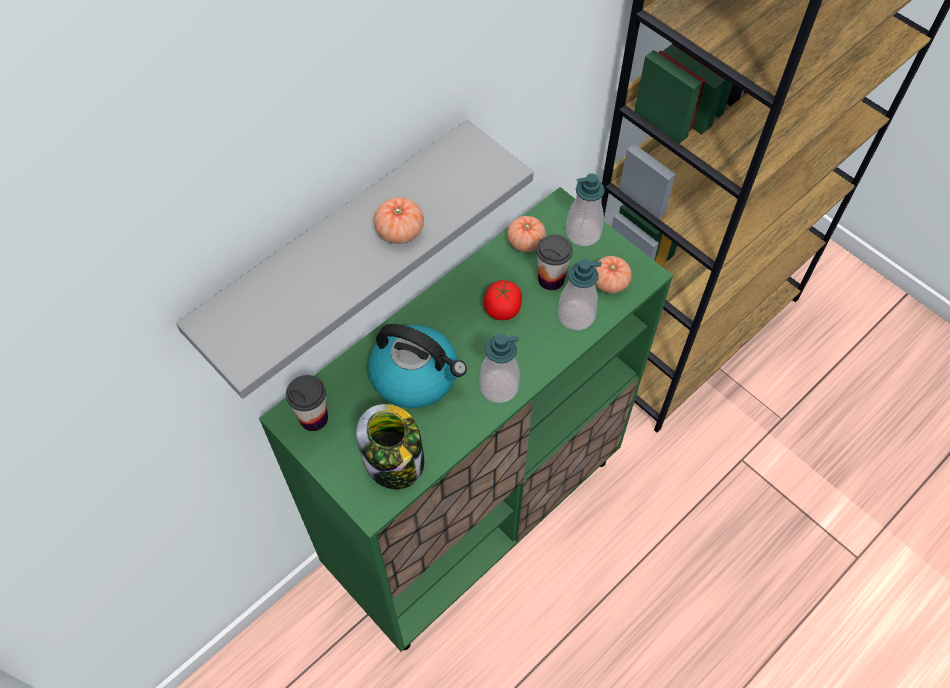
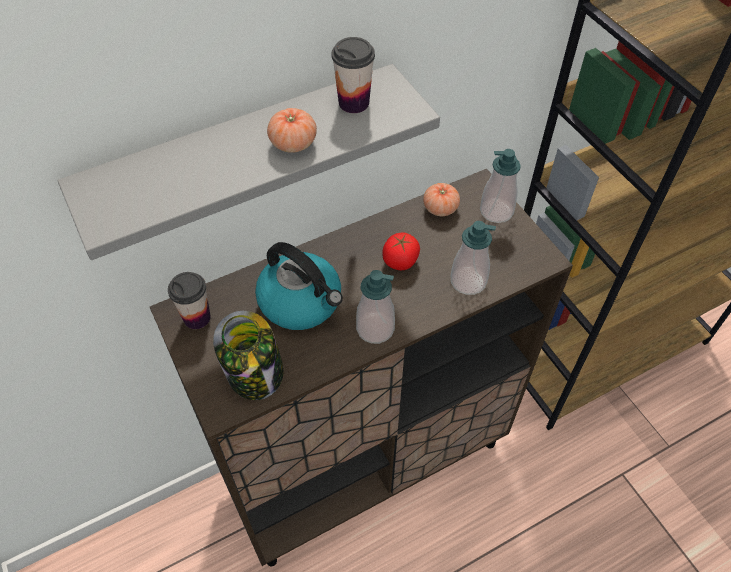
camera: 15 degrees right, 5 degrees down
(476, 515) = (366, 463): green cabinet -> brown cabinet
(551, 279) = (454, 244): cup -> cup (354, 103)
(609, 282) = (509, 259): tomato -> none

